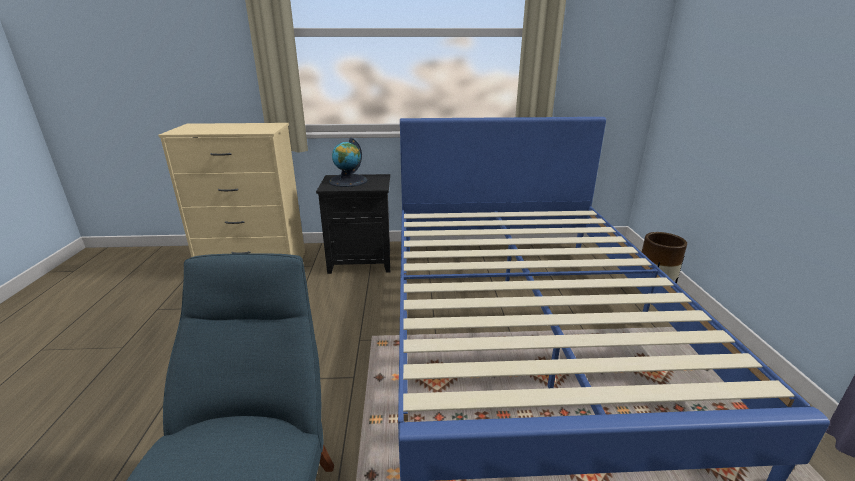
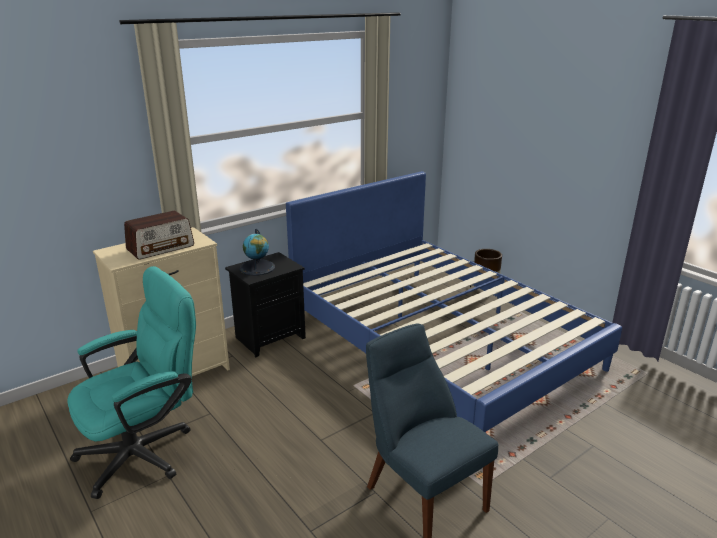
camera: 35 degrees left, 0 degrees up
(144, 318) = (146, 450): none -> turquoise office chair
(228, 129) = (161, 248): none -> radio

